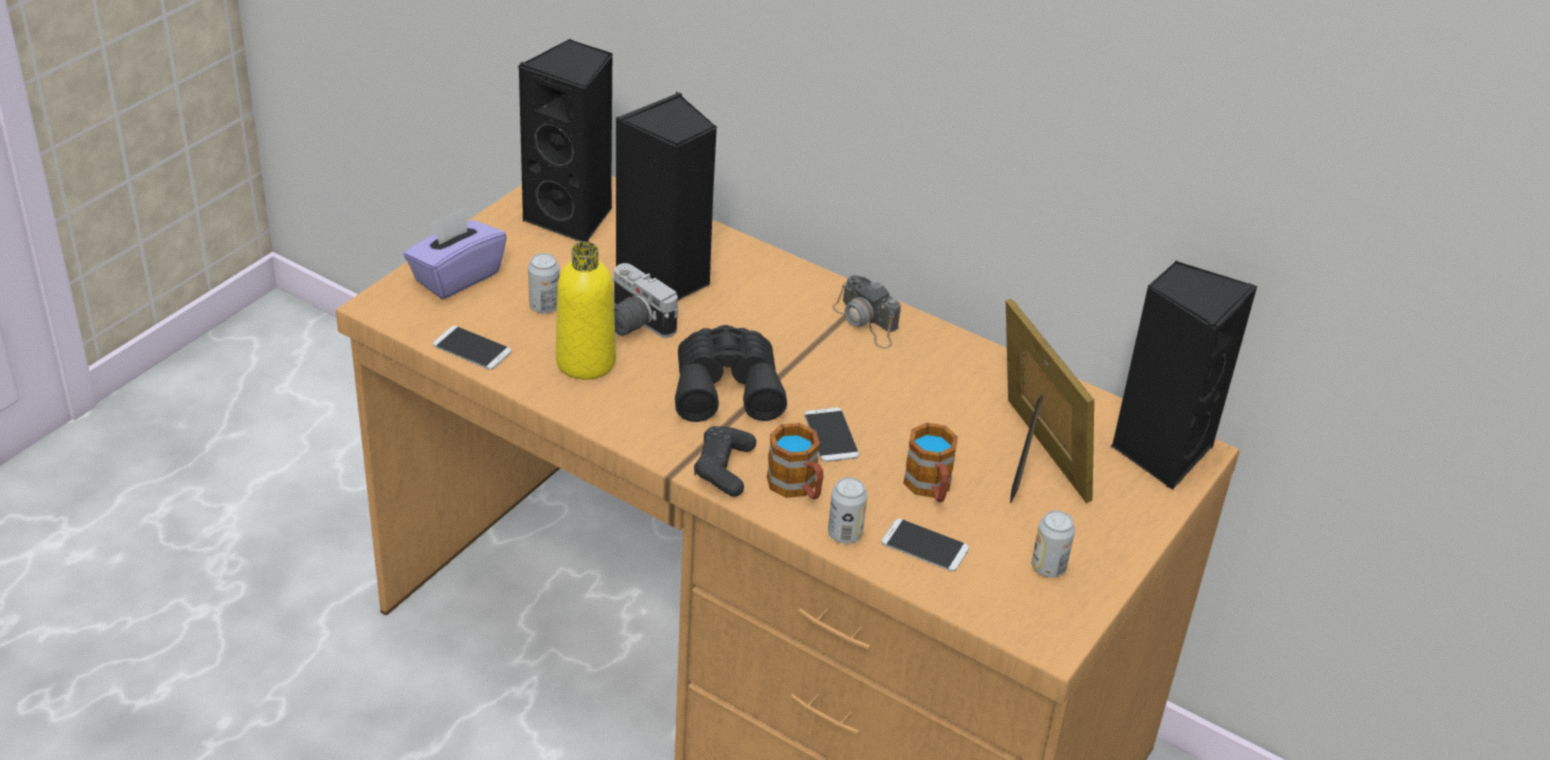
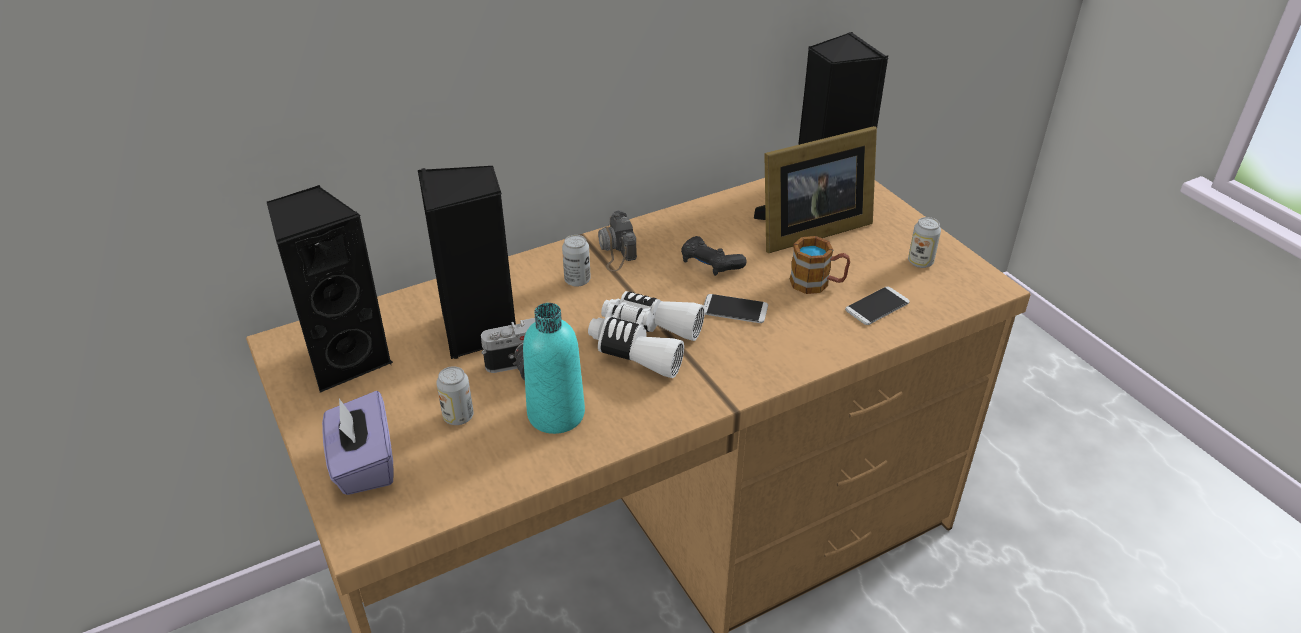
camera: 60 degrees left, 0 degrees up
(472, 349) = (482, 485): phone -> none
(585, 362) = (556, 414): yellow bottle -> turquoise bottle
(724, 468) = (742, 377): black game controller -> black game controller (710, 264)
(726, 387) = (644, 343): black binoculars -> white binoculars
(797, 487) = (785, 345): mug -> none
(844, 534) = (848, 339): can -> can (577, 280)
(867, 322) = (616, 249): camera -> camera turned 90 degrees clockwise
(1032, 457) = (808, 230): picture frame -> picture frame turned 150 degrees clockwise

